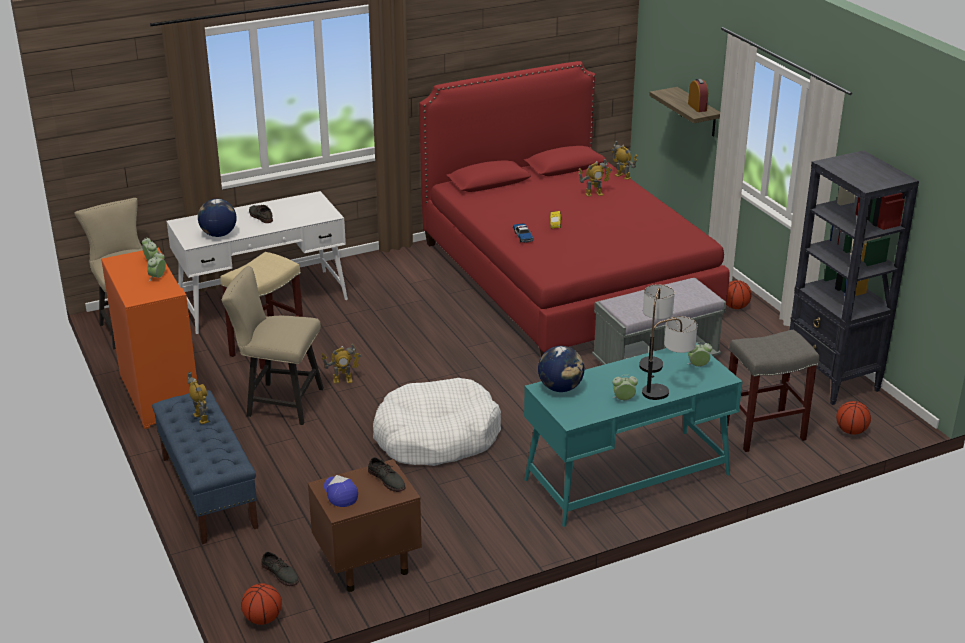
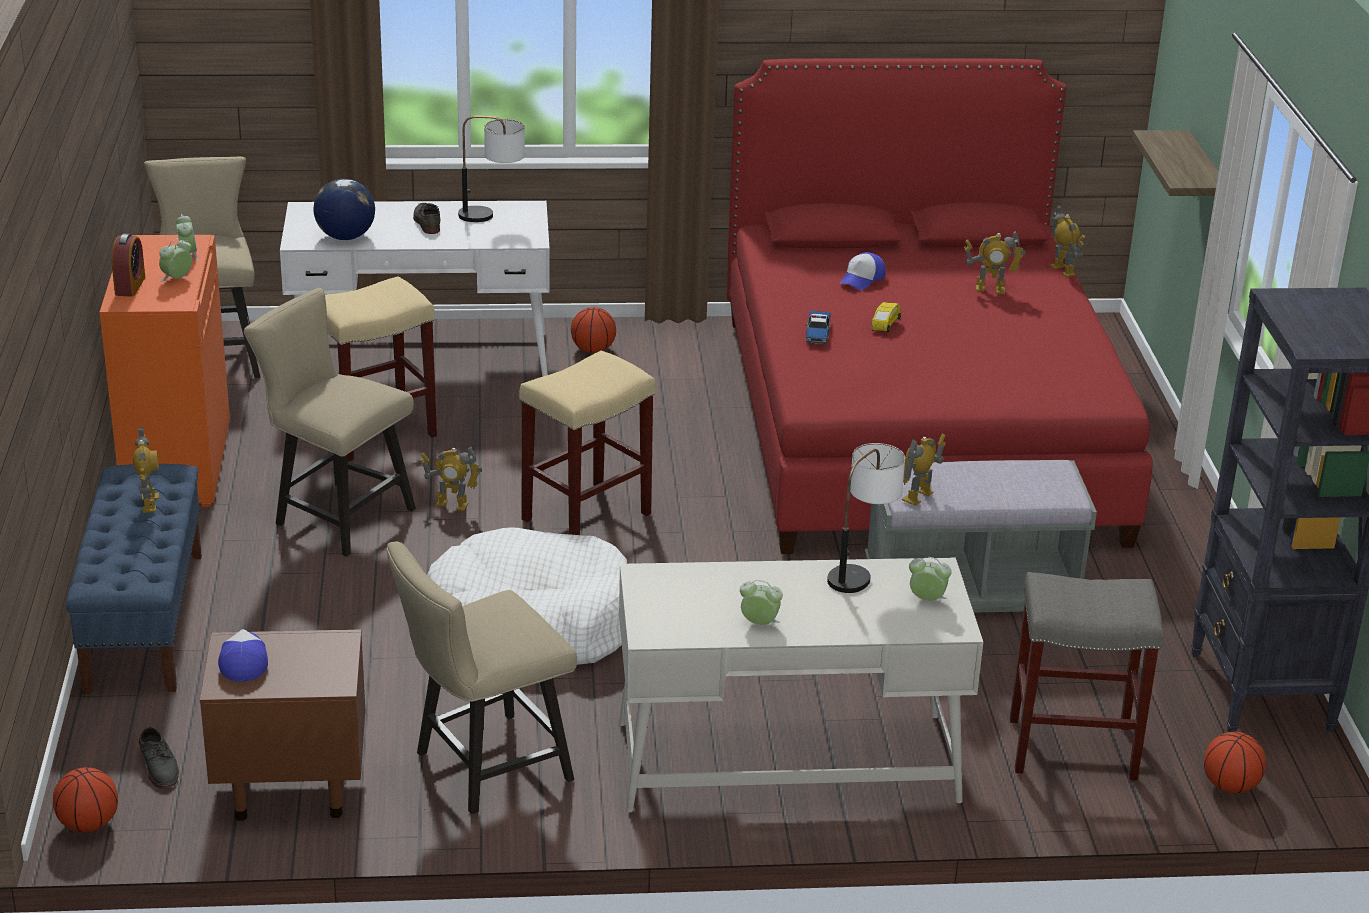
camera: 20 degrees right, 0 degrees up
(387, 479) = (328, 657): grey shoe -> none
(424, 369) = (587, 516): none -> beige stool
(468, 524) = (483, 768): none -> beige chair
(523, 202) = (862, 279): none -> cap
(560, 388) = (673, 581): globe -> none
(626, 476) = (786, 761): turquoise desk -> white desk
(635, 314) = (918, 497): none -> toy robot
(667, 390) = (844, 625): table lamp -> table lamp (493, 216)
(697, 107) = (1193, 170): alarm clock -> alarm clock (130, 286)
(735, 307) = (1175, 532): basketball -> basketball (593, 350)

